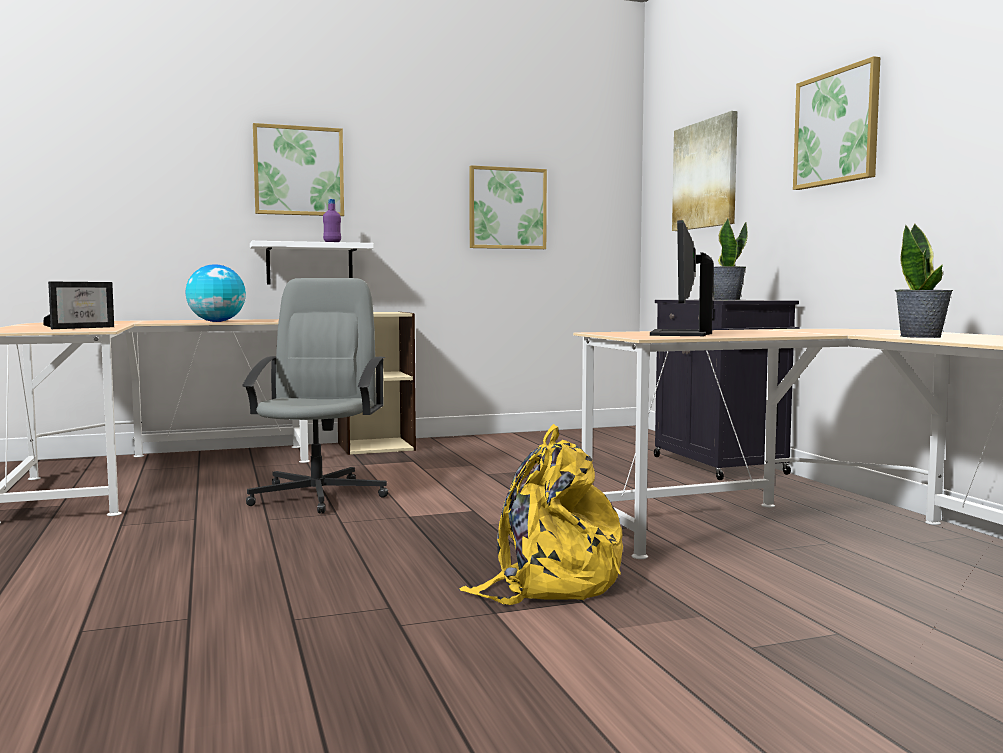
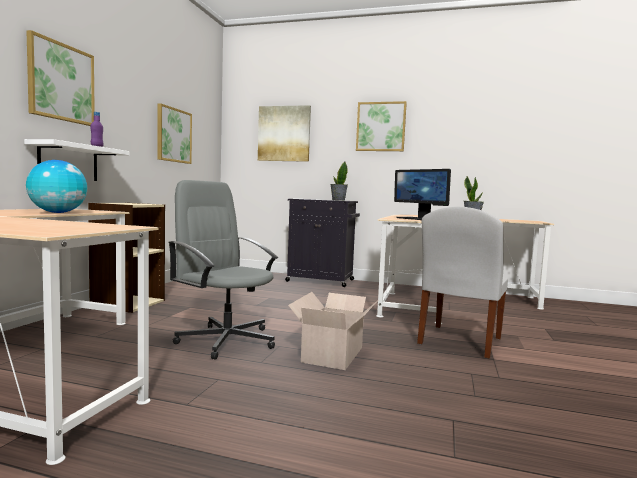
camera: 55 degrees left, 0 degrees up
(81, 328) = (64, 224): picture frame -> none
(348, 536) = (334, 354): none -> cardboard box
(549, 582) = (459, 342): yellow backpack -> white chair

